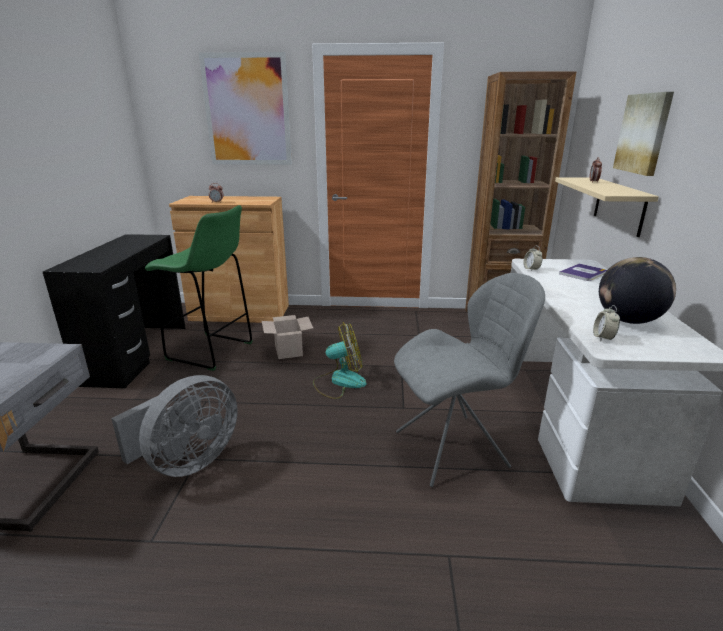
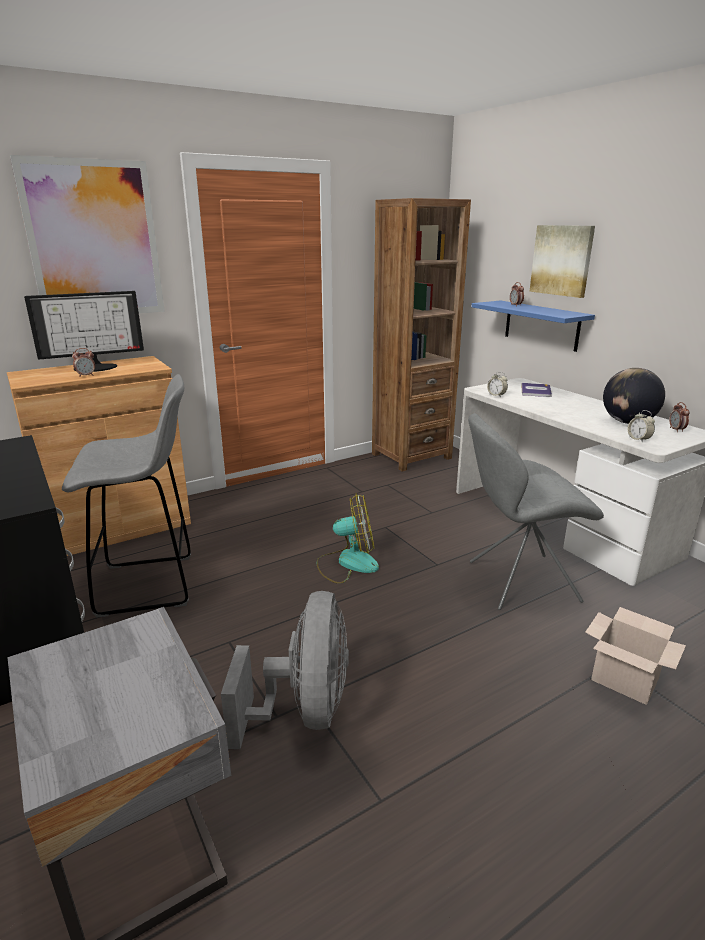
camera: 35 degrees left, 0 degrees up
(212, 351) = (150, 585): green stool -> grey stool
(234, 198) = (96, 367): none -> monitor
(289, 351) = (249, 551): cardboard box -> cardboard box (626, 679)
(339, 381) = (347, 563): fan -> fan turned 45 degrees clockwise
(454, 448) = (518, 581): grey chair -> grey chair turned 135 degrees counterclockwise
(619, 205) = (541, 325): beige shelf -> blue shelf
(677, 341) = (676, 430): none -> alarm clock

